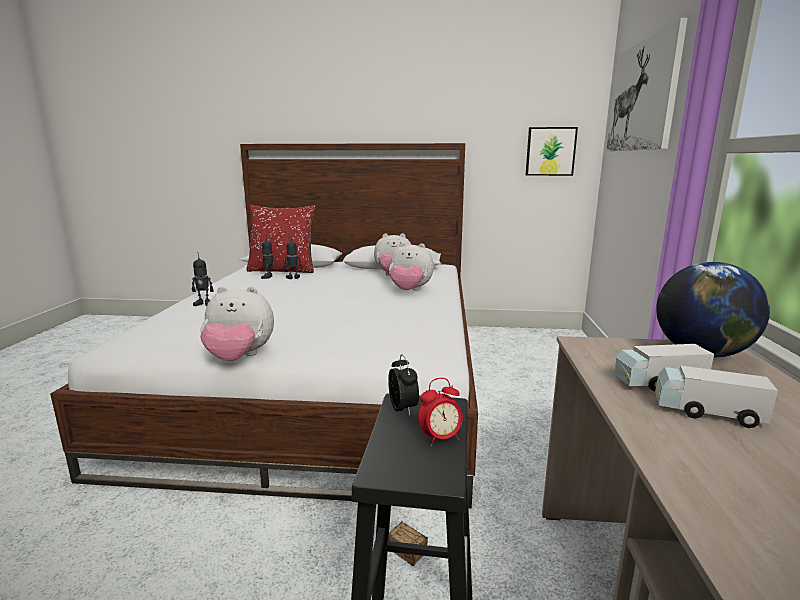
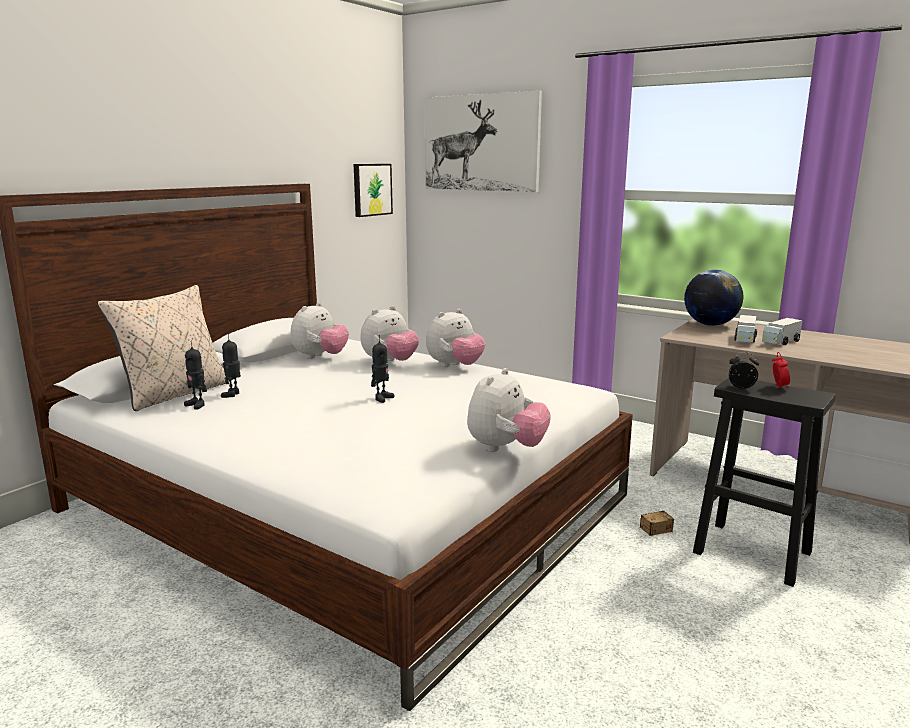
camera: 60 degrees left, 0 degrees up
(204, 304) = (275, 448): toy robot -> toy robot (381, 398)
(282, 270) = (175, 394): red pillow -> beige pillow
(431, 307) = (455, 366): none -> plush toy

